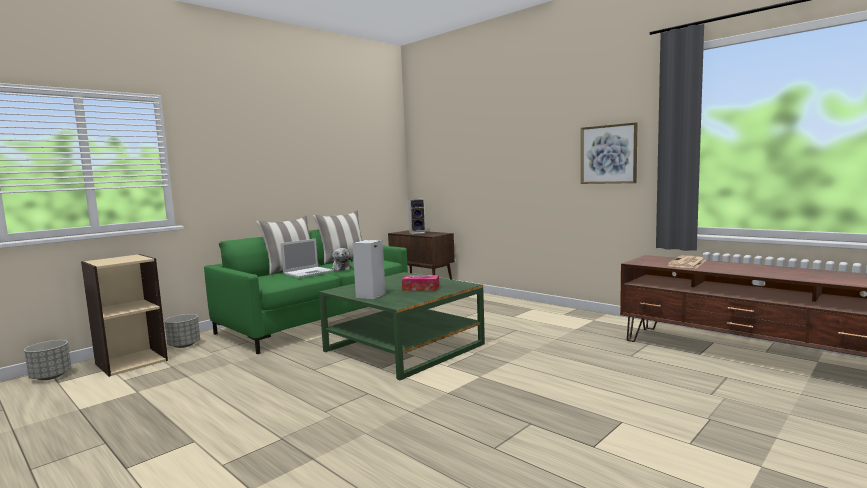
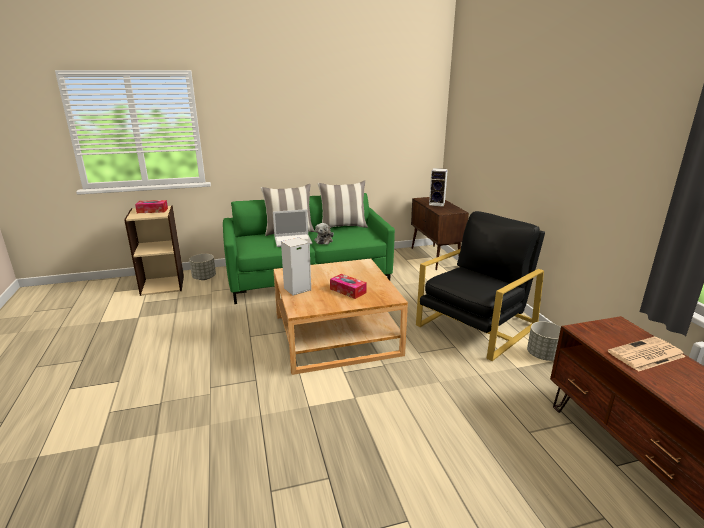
camera: 30 degrees right, 15 degrees up
(51, 377) = (115, 285): grey planter -> grey planter (543, 355)
(121, 258) = (152, 210): none -> tissue box
(404, 347) = (336, 335): green coffee table -> beige coffee table
(514, 316) = (475, 326): none -> black armchair
(608, 154) = (623, 173): picture -> none

